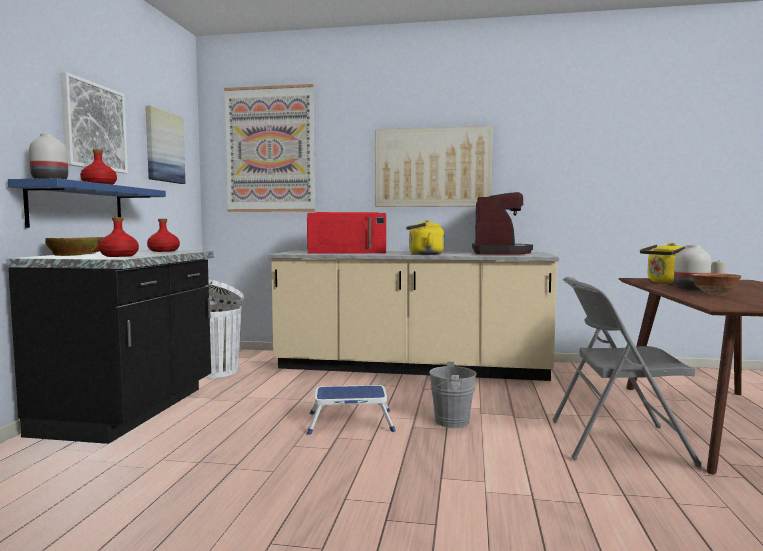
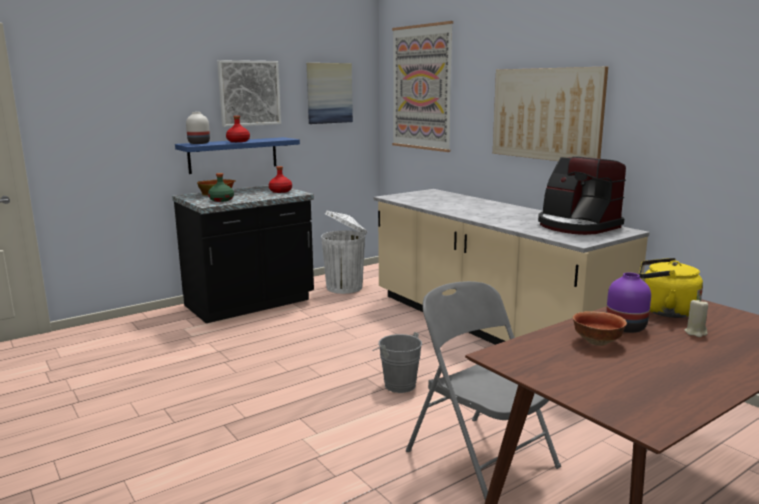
camera: 45 degrees right, 10 degrees up
(119, 256) = (221, 200): red bottle -> green bottle
(347, 252) = (447, 200): red microwave -> none
(350, 422) = (337, 358): blue step ladder -> none
(423, 254) = (483, 217): yellow kettle -> none
(500, 253) = (576, 226): coffee machine -> coffee machine turned 90 degrees clockwise
(690, 289) = (625, 327): white vase -> purple vase

